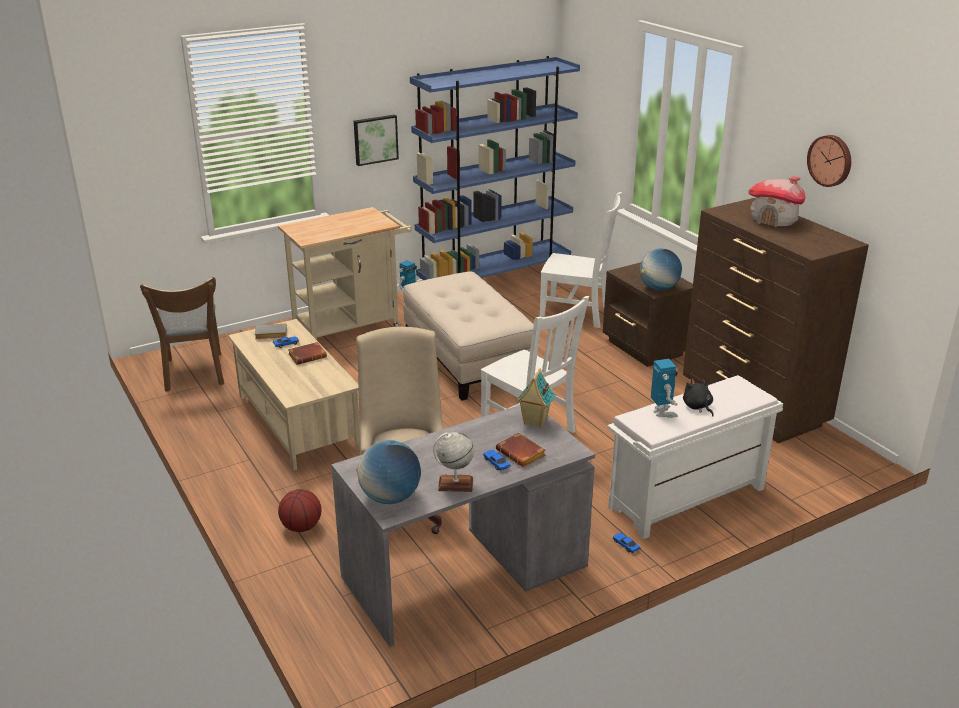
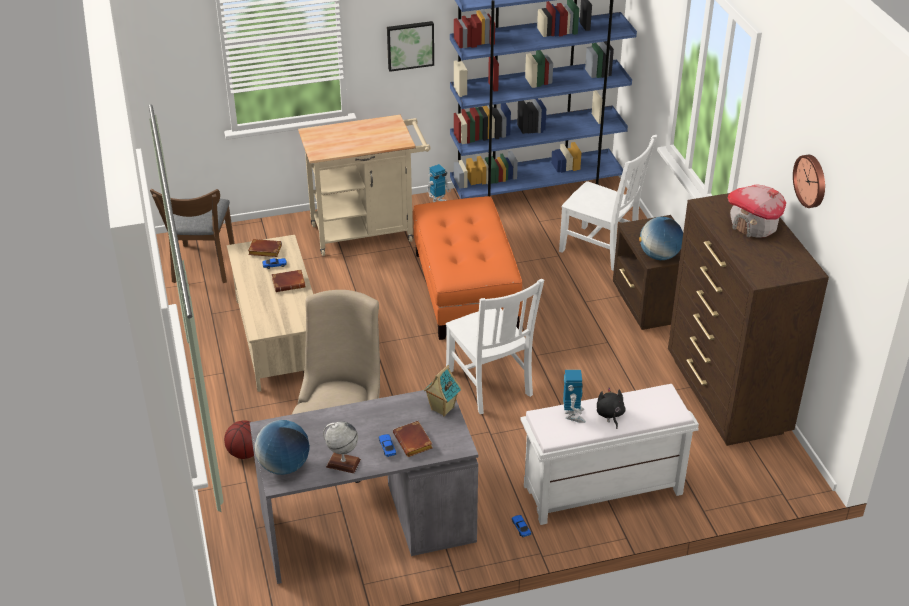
camera: 15 degrees right, 10 degrees up
(270, 335) = (264, 251): grey book -> brown book
(466, 359) = (464, 290): beige ottoman -> orange ottoman

